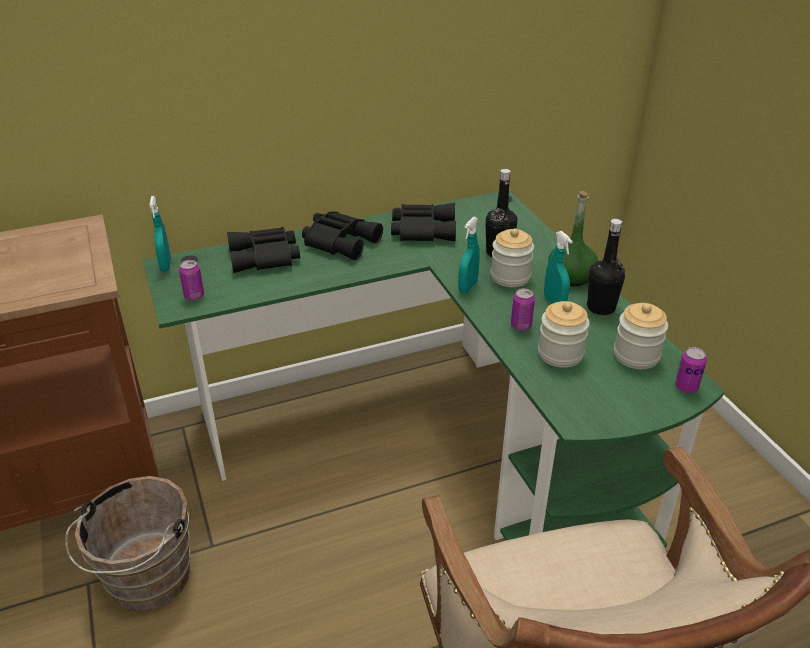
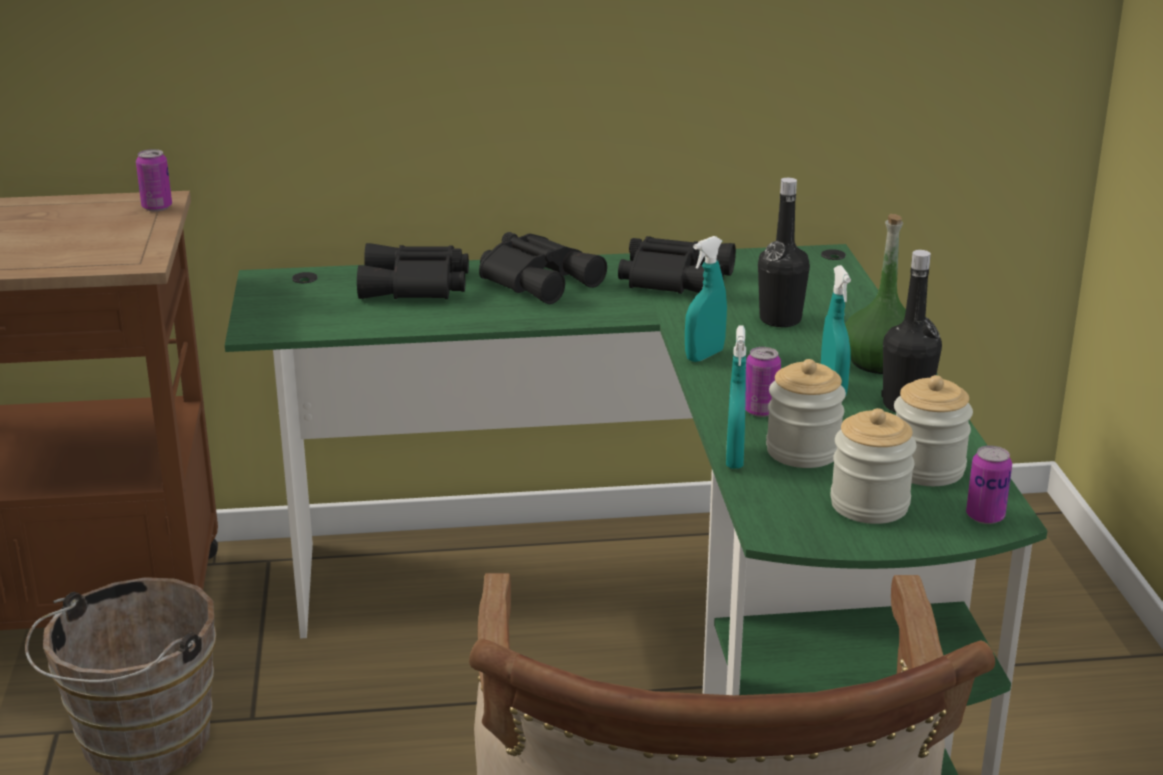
camera: 15 degrees right, 10 degrees down
(165, 265) = (267, 279): turquoise spray bottle -> turquoise spray bottle (734, 458)
(194, 296) = (290, 319): can -> can (157, 207)
(510, 277) = (780, 351): jar -> jar (869, 505)

